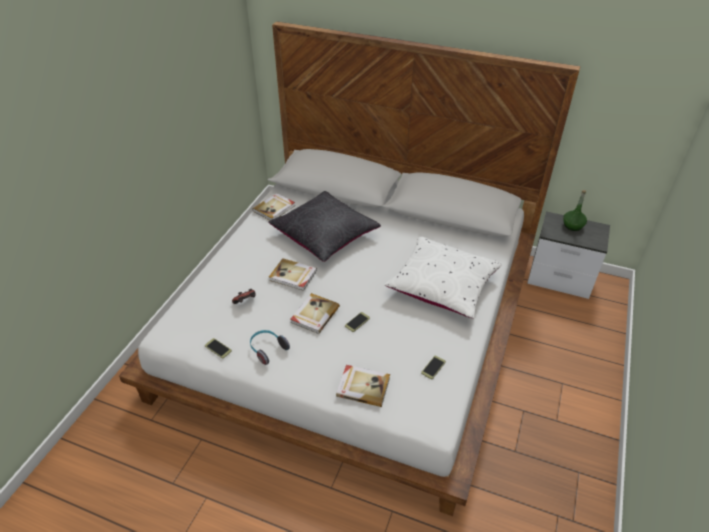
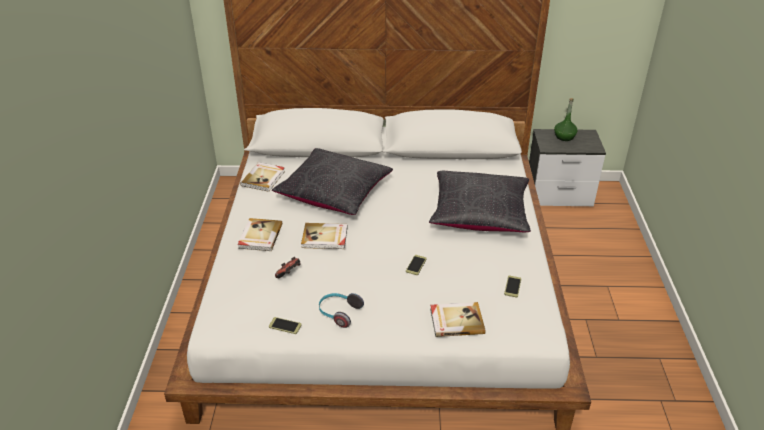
camera: 20 degrees left, 5 degrees down
(314, 314) = (368, 269): book -> book (259, 236)
(442, 286) = (479, 213): white pillow -> black pillow

